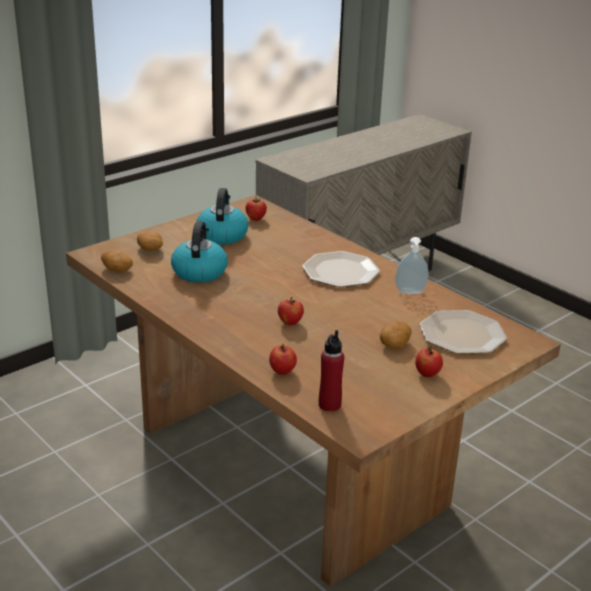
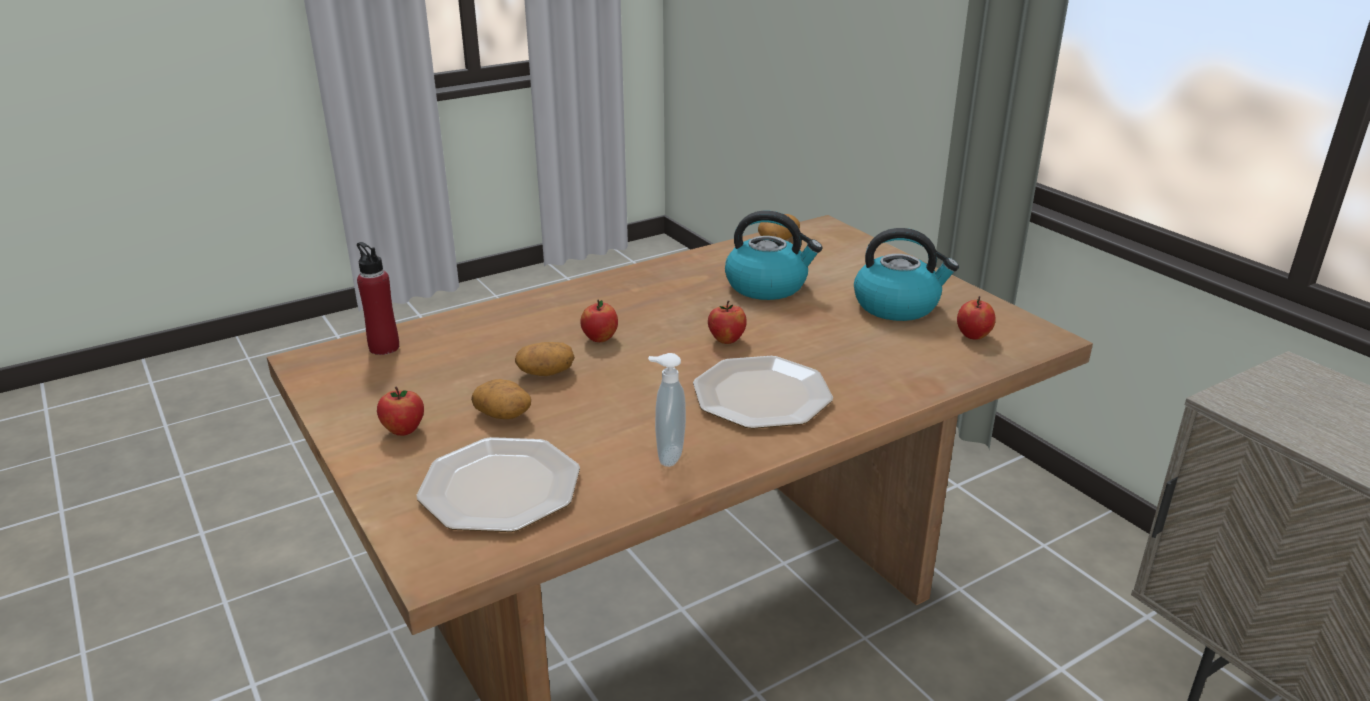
camera: 100 degrees right, 0 degrees up
(150, 249) = (840, 258): potato -> potato (545, 373)
(282, 371) = (478, 324): apple -> apple (726, 340)

